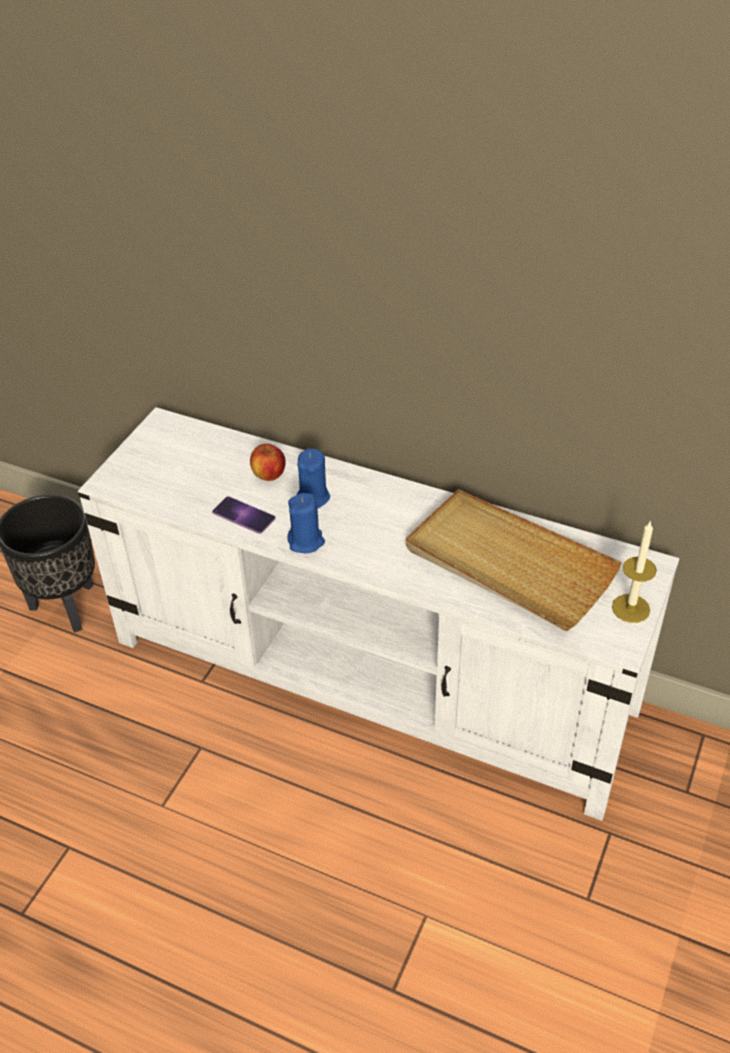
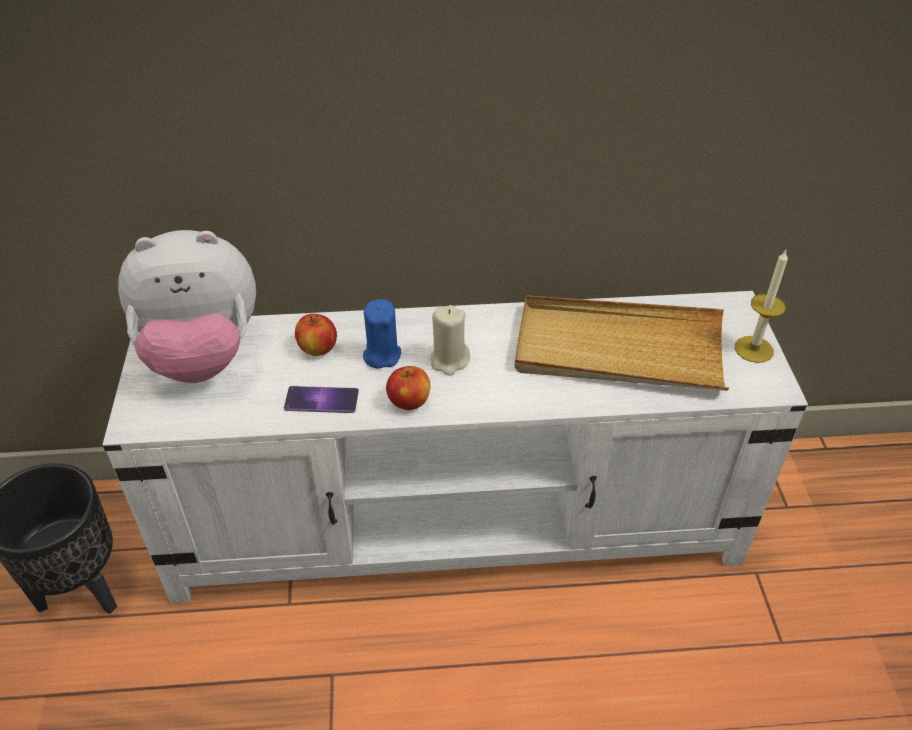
camera: 30 degrees left, 0 degrees up
(183, 450) = (202, 356): none -> plush toy
(306, 541) = (409, 402): blue candle -> apple
(361, 521) = (449, 360): none -> beige candle

